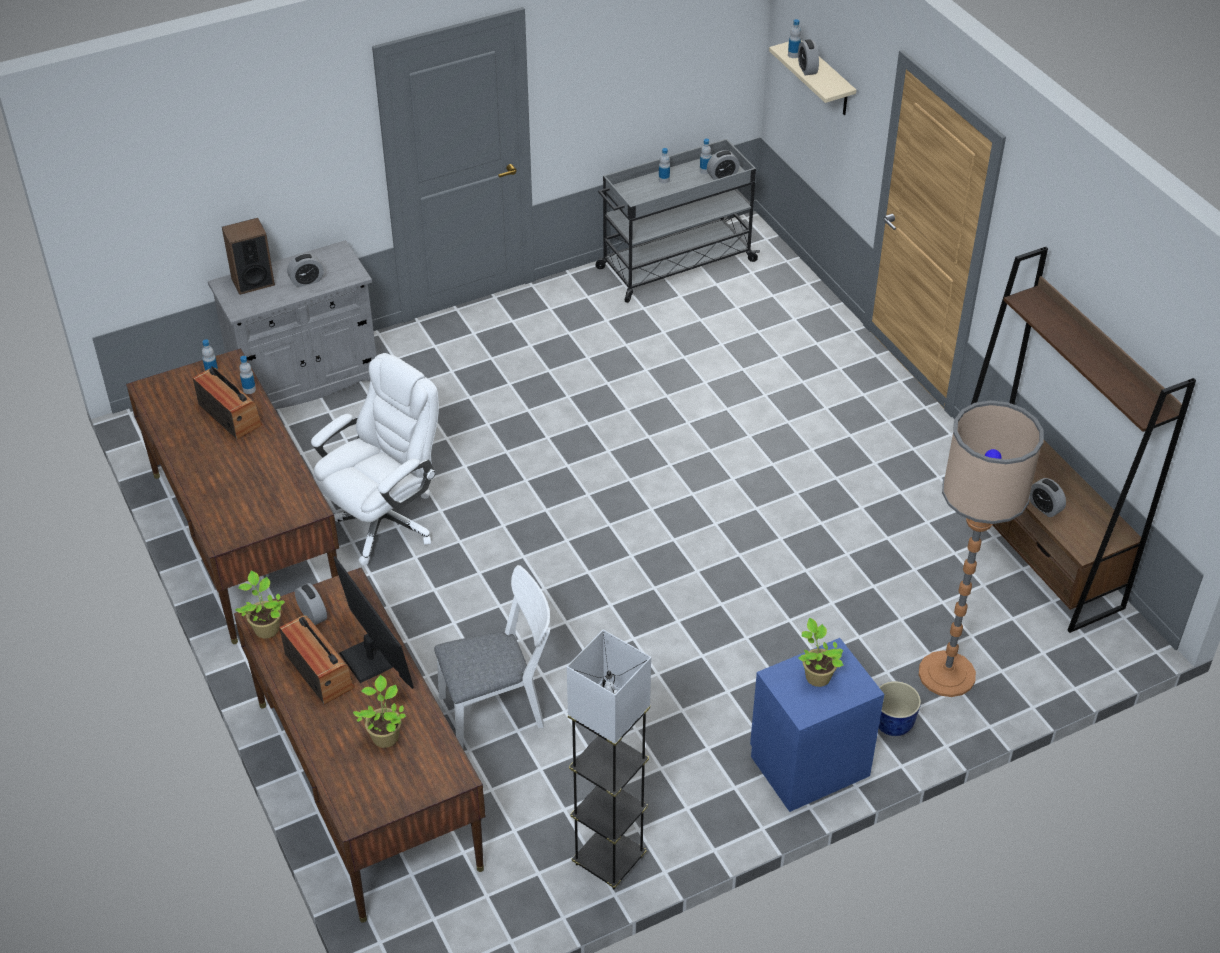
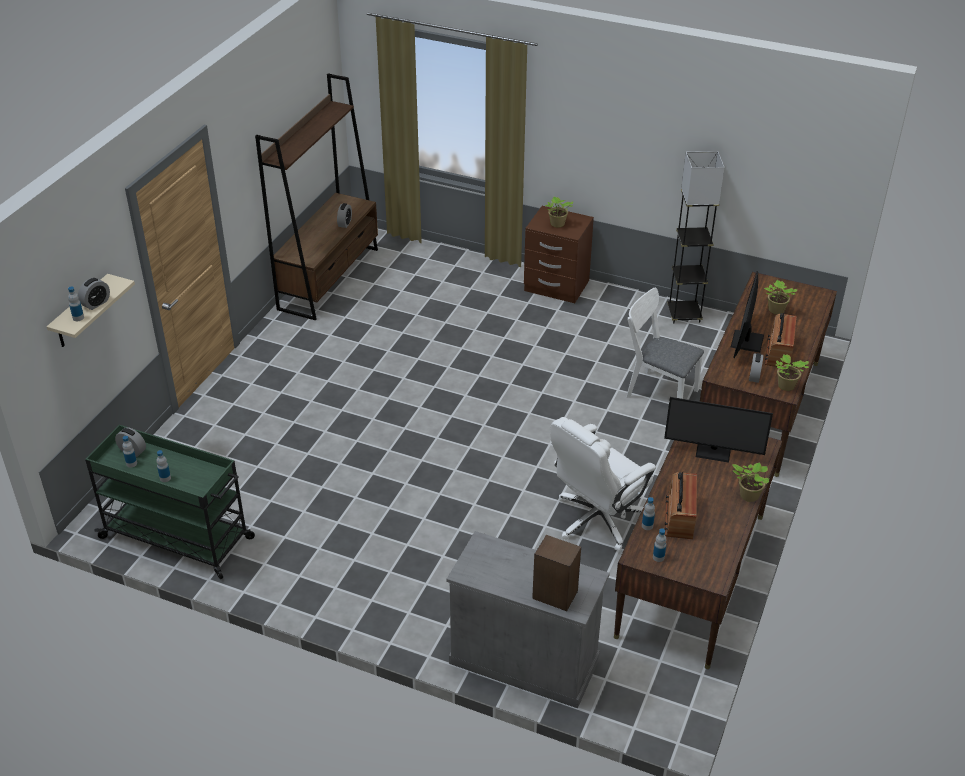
camera: 130 degrees left, 5 degrees down
(188, 476) = (747, 495): none -> potted plant
(266, 498) = (713, 449): none -> monitor
(307, 281) = (518, 564): alarm clock -> none
(384, 521) = (597, 519): white office chair -> white office chair turned 45 degrees counterclockwise
(674, 265) = (178, 538): grey cart -> green cart
(808, 764) = (556, 286): blue nightstand -> brown nightstand
(892, 725) = (501, 274): planter -> none
(947, 674) = (450, 271): floor lamp -> none

